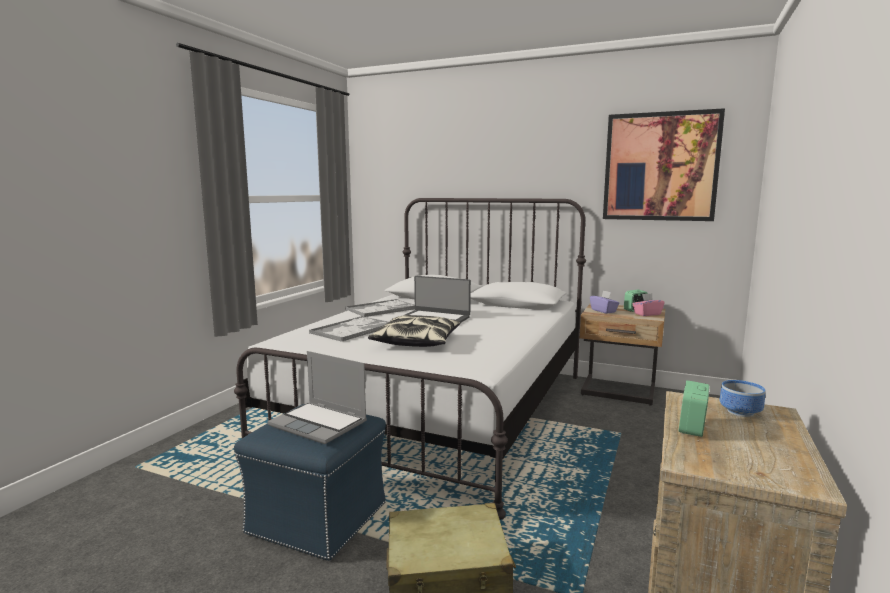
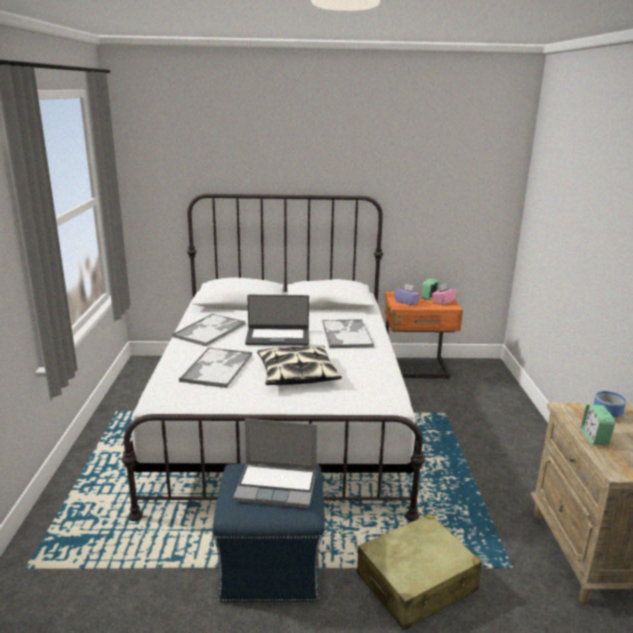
camera: 25 degrees left, 10 degrees up
(504, 323) = (346, 334): none -> tray
(618, 392) = (416, 369): beige nightstand -> orange nightstand
(660, 167) = (448, 166): picture -> none

